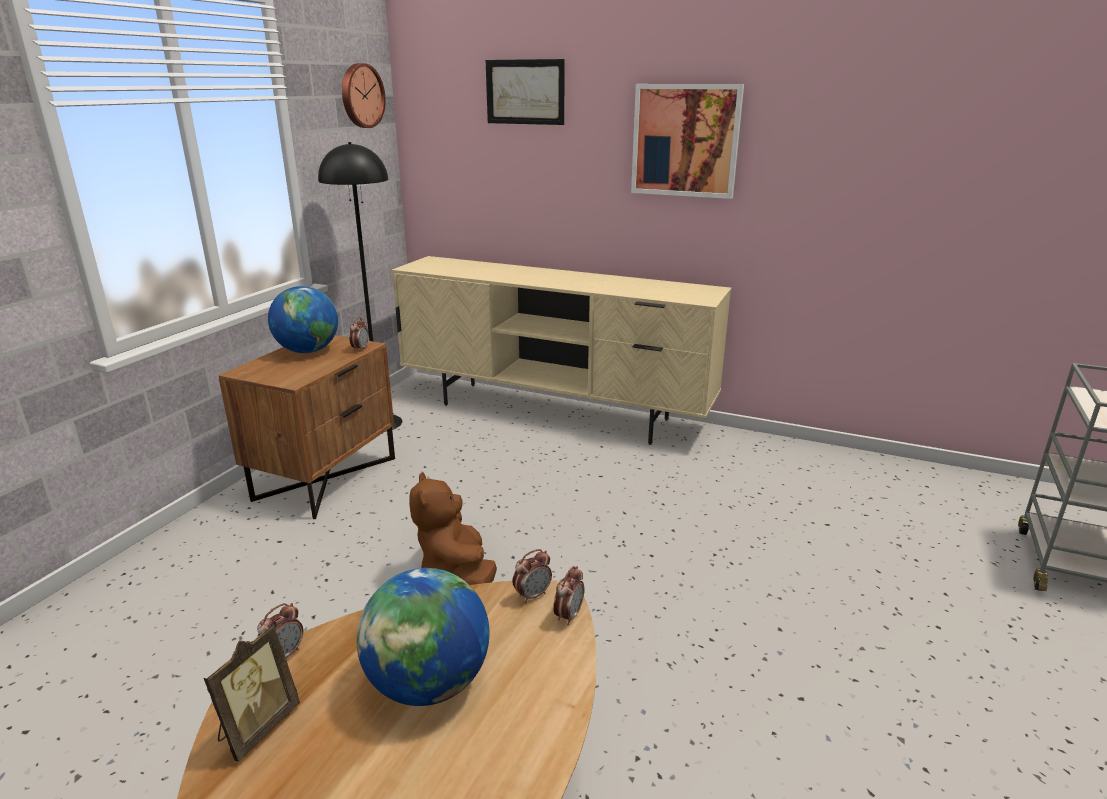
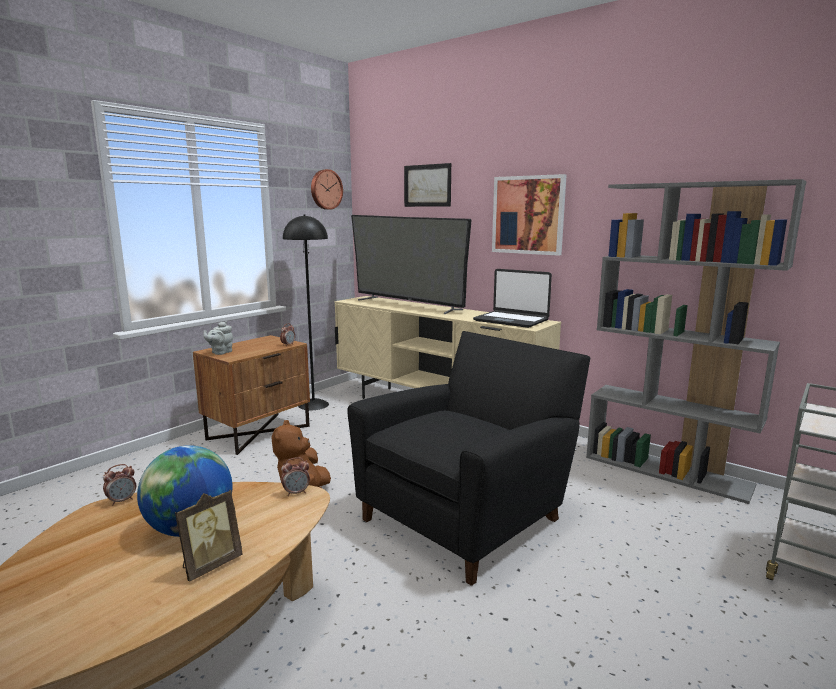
camera: 15 degrees right, 10 degrees down
(257, 727) = (76, 533): picture frame -> picture frame (210, 565)
(266, 373) = (220, 352): none -> grey teapot
(308, 351) = (255, 344): globe -> none
(504, 270) = (407, 304): none -> television
(568, 615) = (310, 507): alarm clock -> none
(669, 290) = (511, 320): none -> laptop
(680, 563) = (468, 515): none -> black armchair
(870, 466) = (667, 471): none -> grey bookcase

